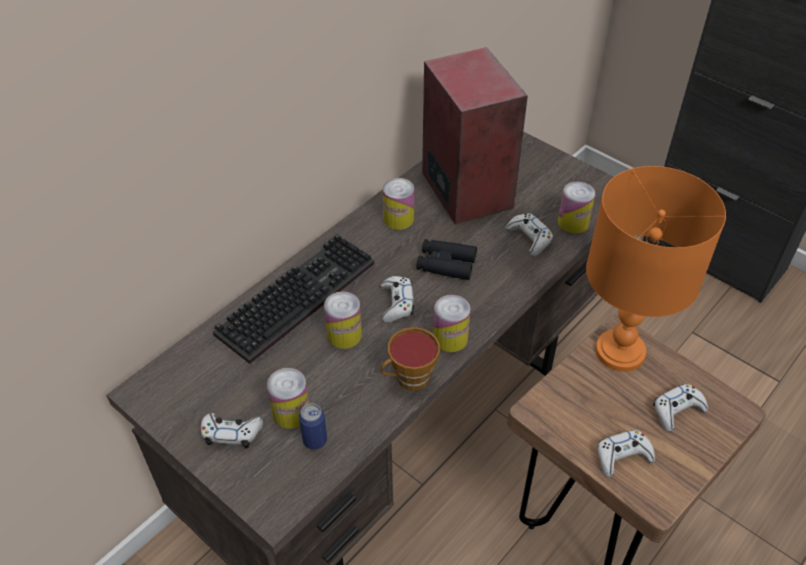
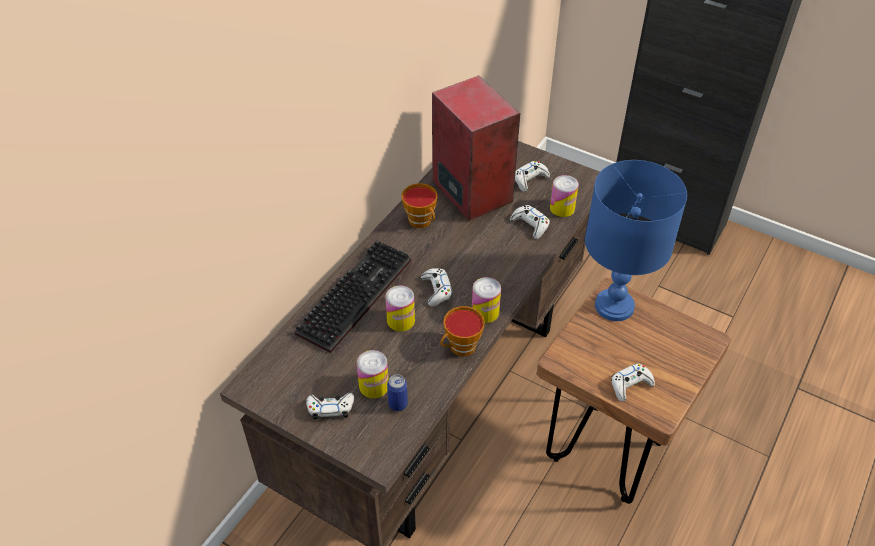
camera: 10 degrees left, 0 degrees up
(398, 219) = (422, 221): can -> cup
(446, 264) = (468, 254): black binoculars -> none
(619, 351) = (613, 305): orange table lamp -> blue table lamp
(677, 411) = (665, 345): white game controller -> white game controller (530, 179)

